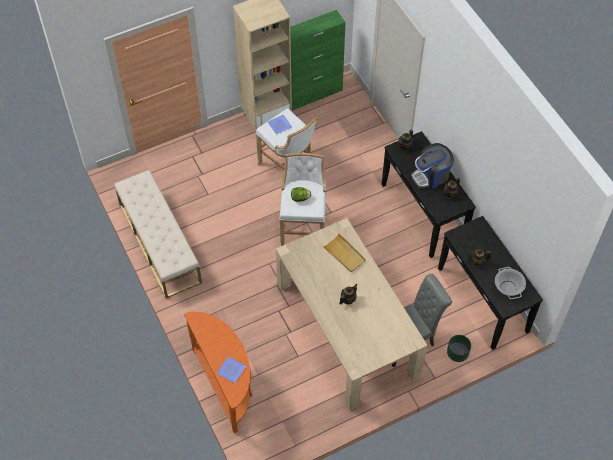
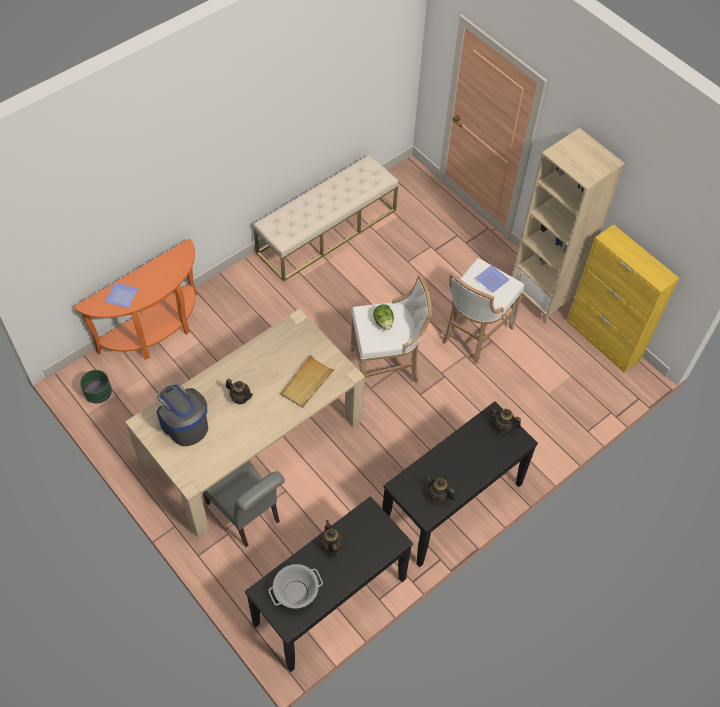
camera: 75 degrees right, 0 degrees up
(313, 94) = (603, 340): green cabinet -> yellow cabinet
(431, 176) = (462, 466): coffee machine -> coffee machine (184, 424)
(457, 353) = (239, 578): green planter -> green planter (98, 393)

